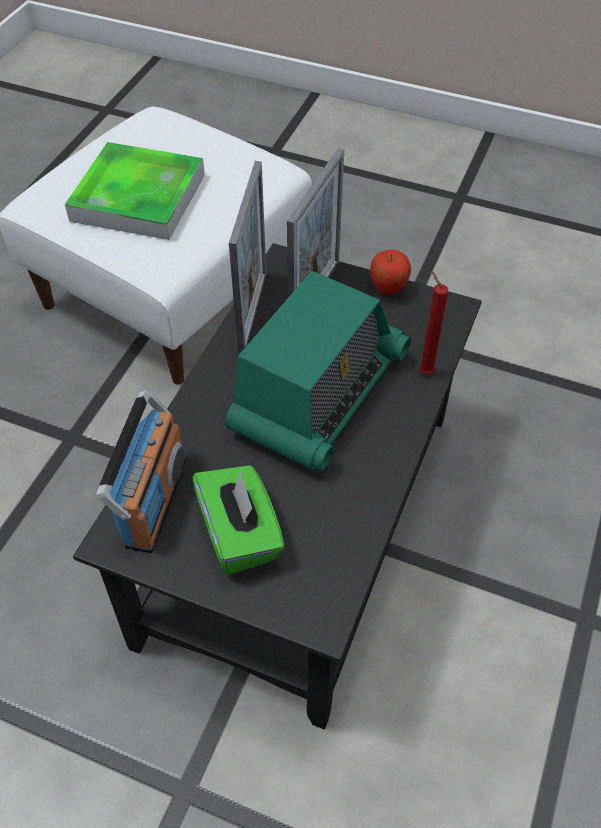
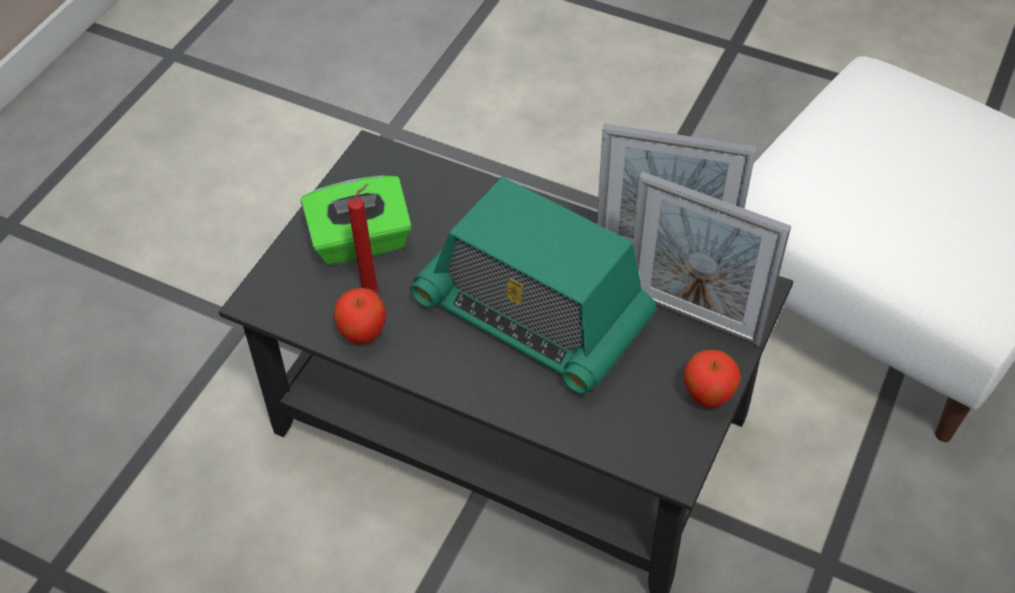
camera: 95 degrees right, 0 degrees up
(138, 197) = (895, 164): tray -> none
(154, 501) = (409, 179): radio -> none
(357, 518) = (363, 335): none -> apple
(424, 371) = (562, 420): red candle -> red candle (373, 291)

